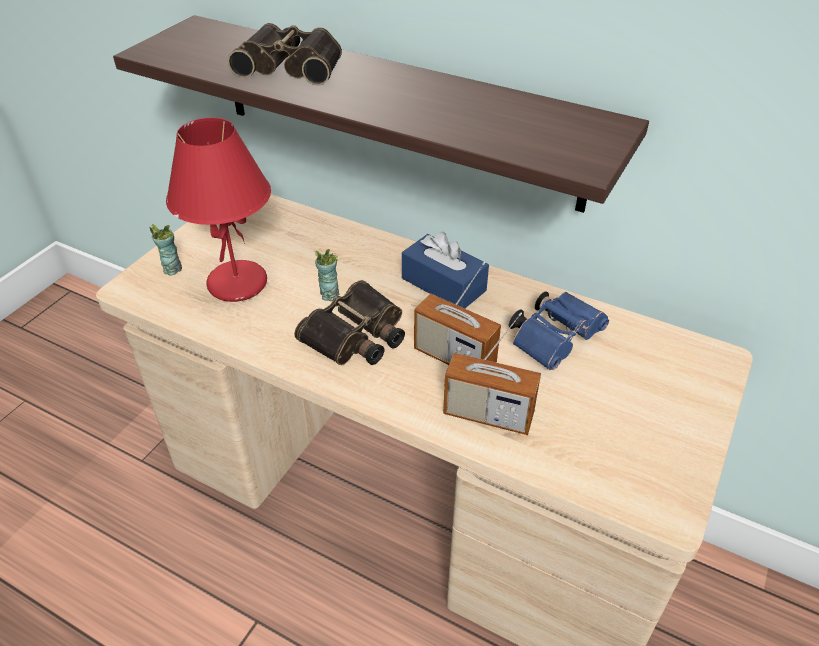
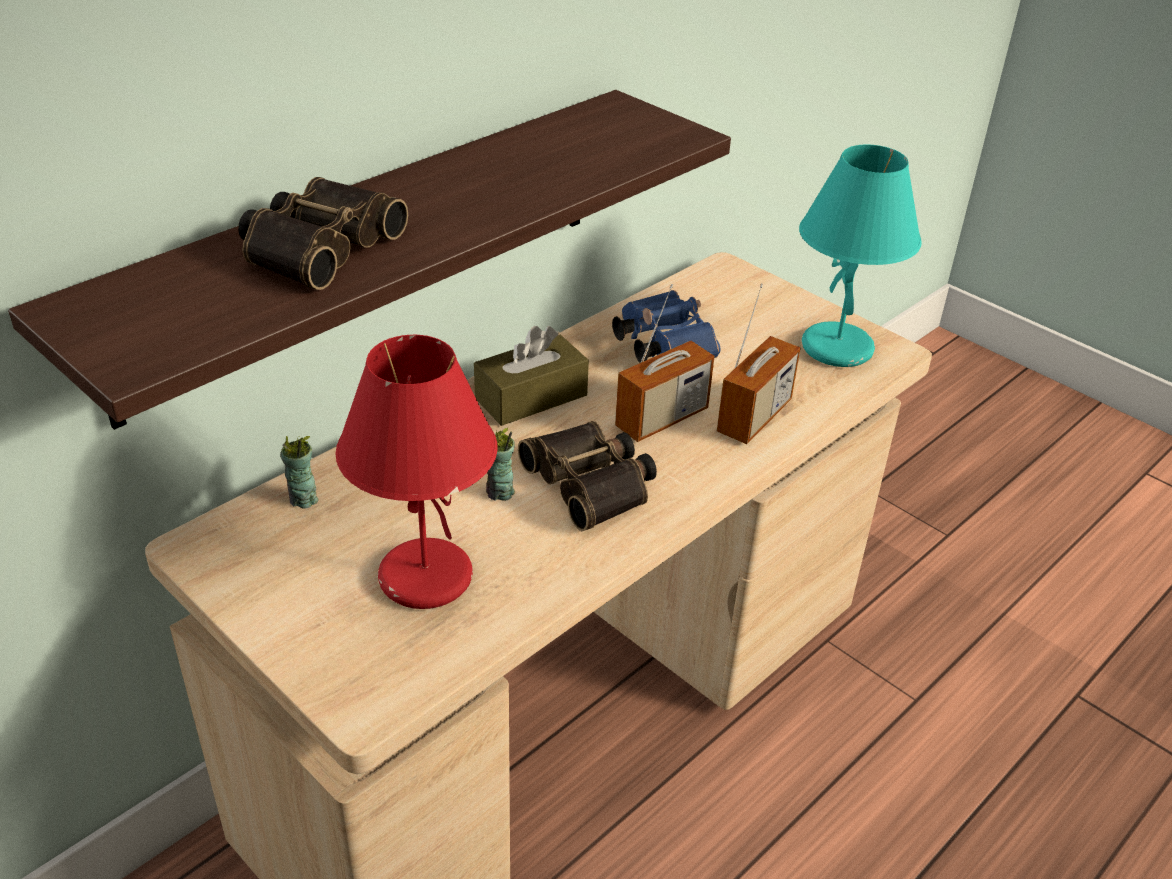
camera: 75 degrees left, 5 degrees down
(172, 269) = (342, 649): cup -> cup (303, 499)
(443, 284) = (531, 397): blue tissue box -> brown tissue box
(640, 463) = (838, 349): none -> turquoise table lamp

